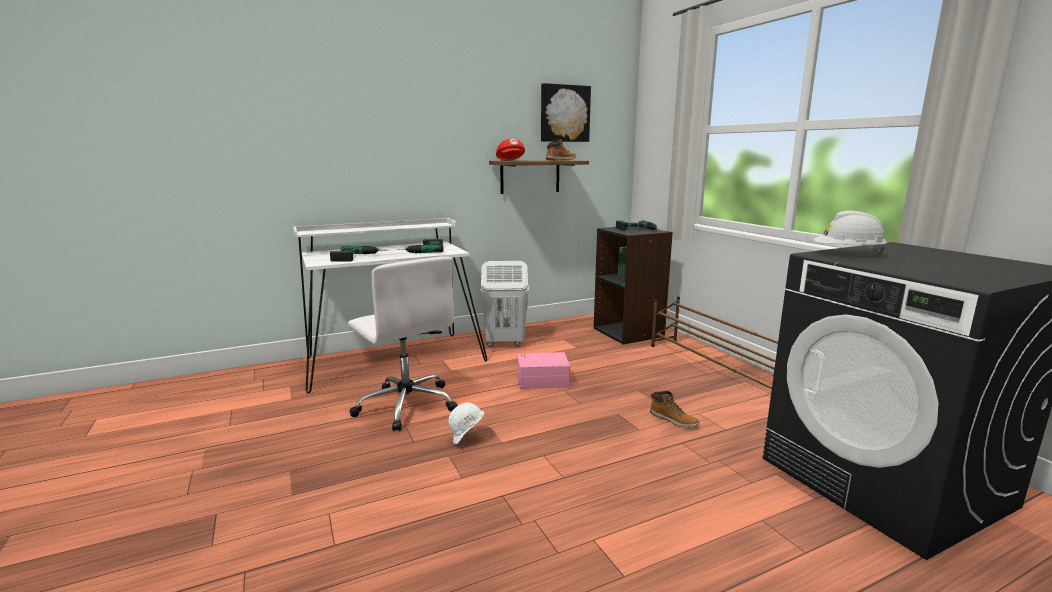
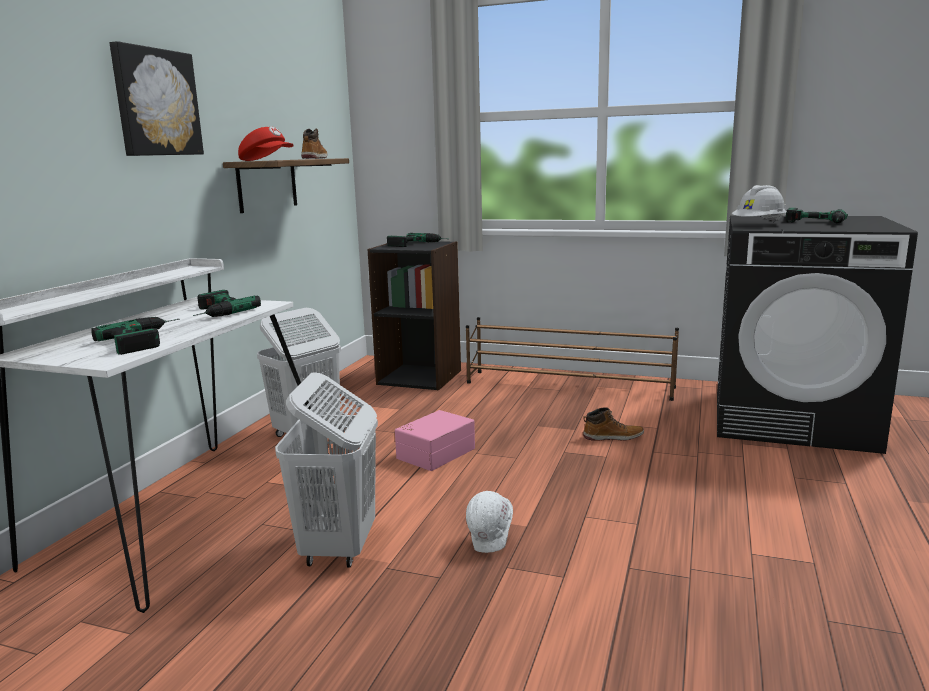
camera: 45 degrees left, 0 degrees up
(406, 405) = (338, 548): white office chair -> white laundry basket
(564, 113) = (290, 92): picture -> picture (155, 103)
(923, 263) = (814, 223): none -> power drill

